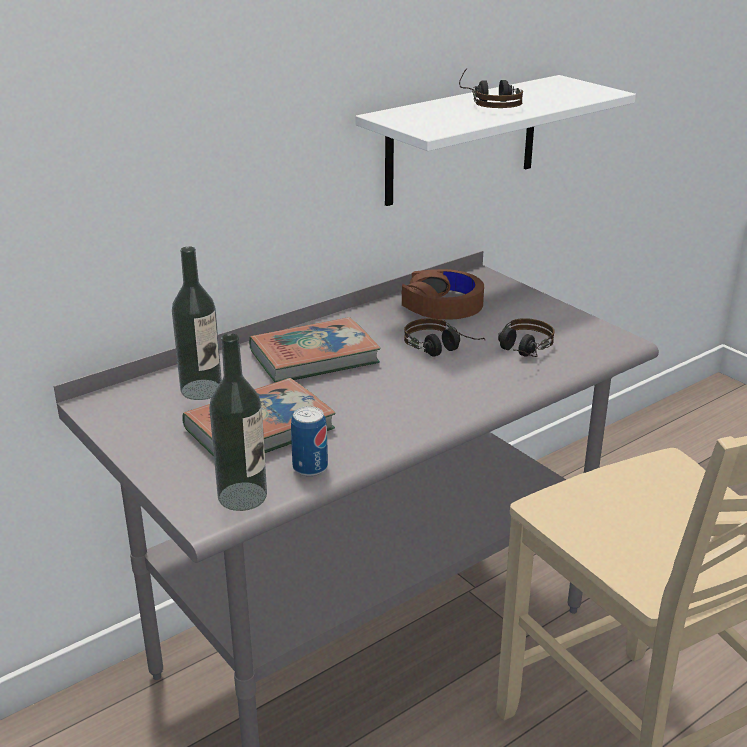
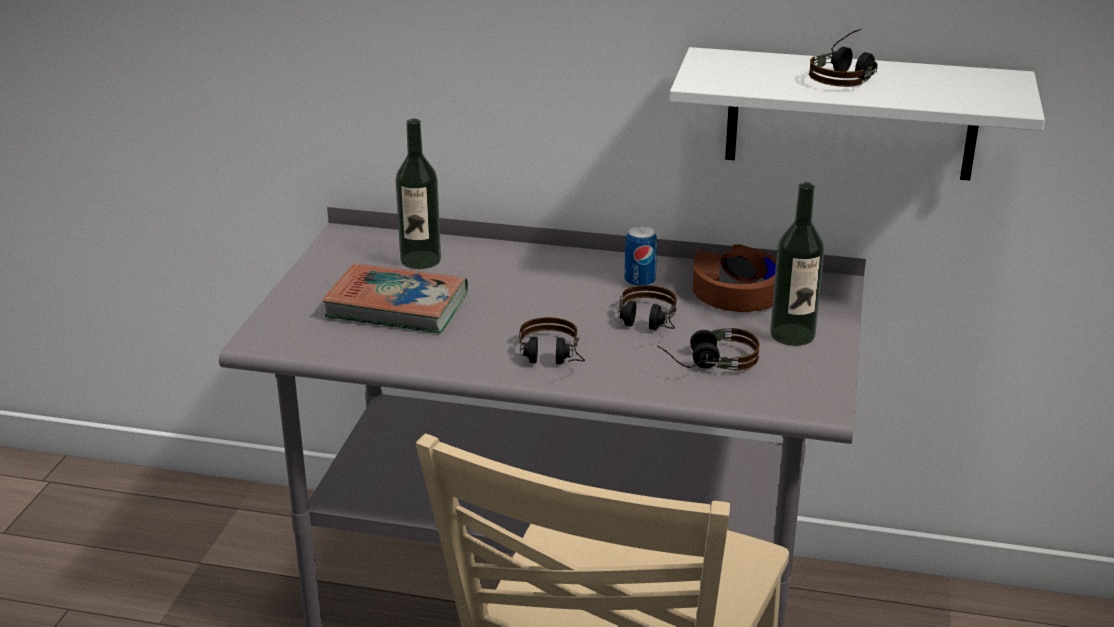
camera: 50 degrees right, 0 degrees up
(242, 496) = (299, 340): bottle -> bottle (792, 335)
(310, 468) = (371, 348): can -> can (639, 282)
(314, 357) = (540, 278): book -> none
(440, 402) = (551, 360): none -> headphones

